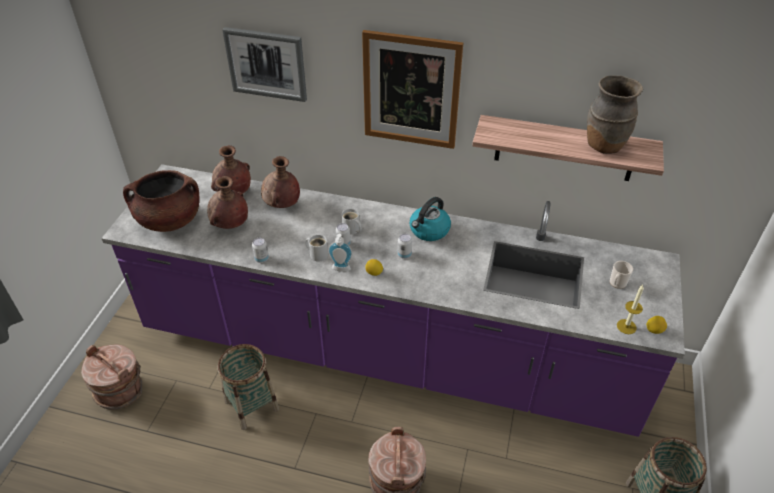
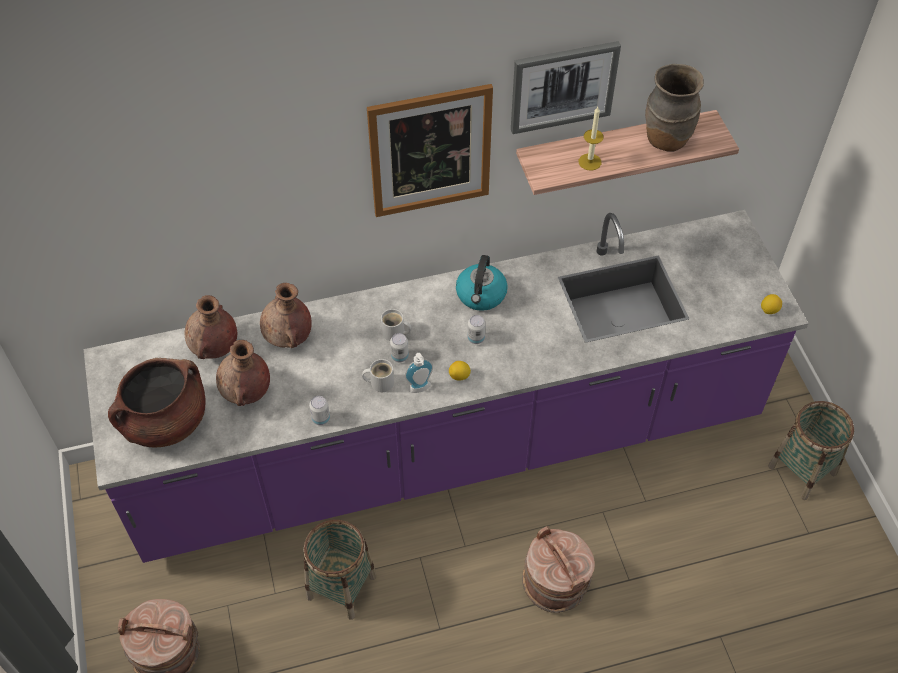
camera: 30 degrees left, 10 degrees up
(266, 64) = (236, 182): picture -> picture (563, 86)
(617, 283) = (707, 273): mug -> none
(626, 326) = (743, 318): candle -> candle (589, 162)

